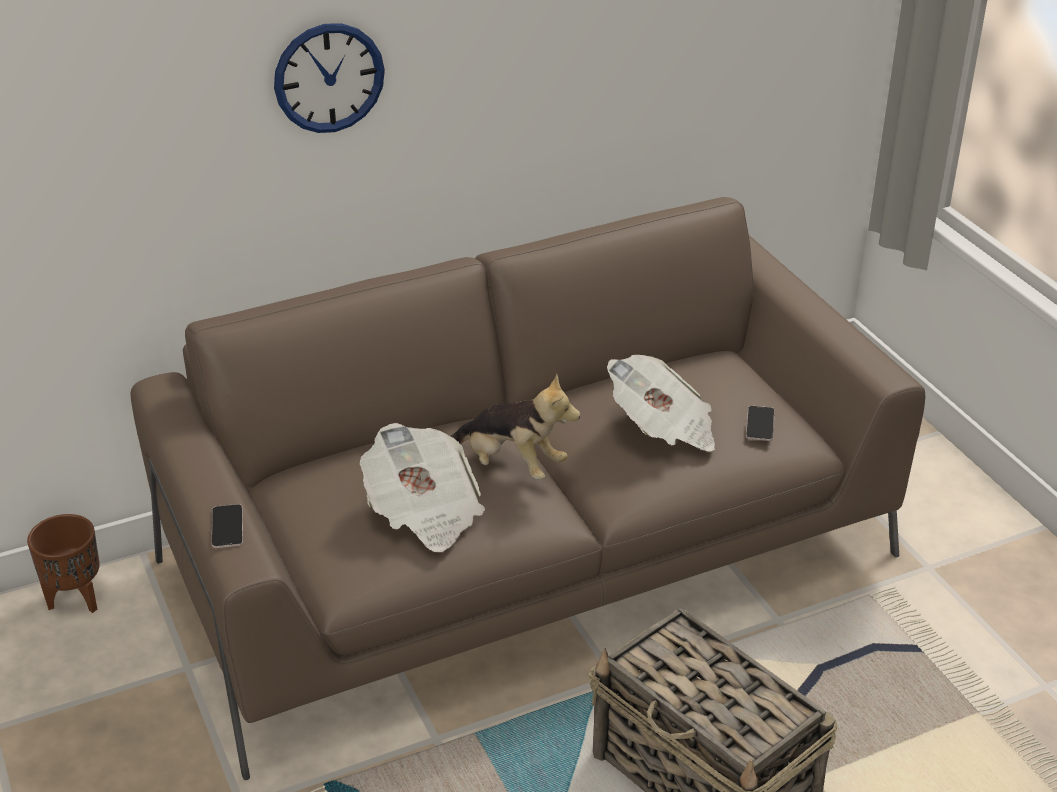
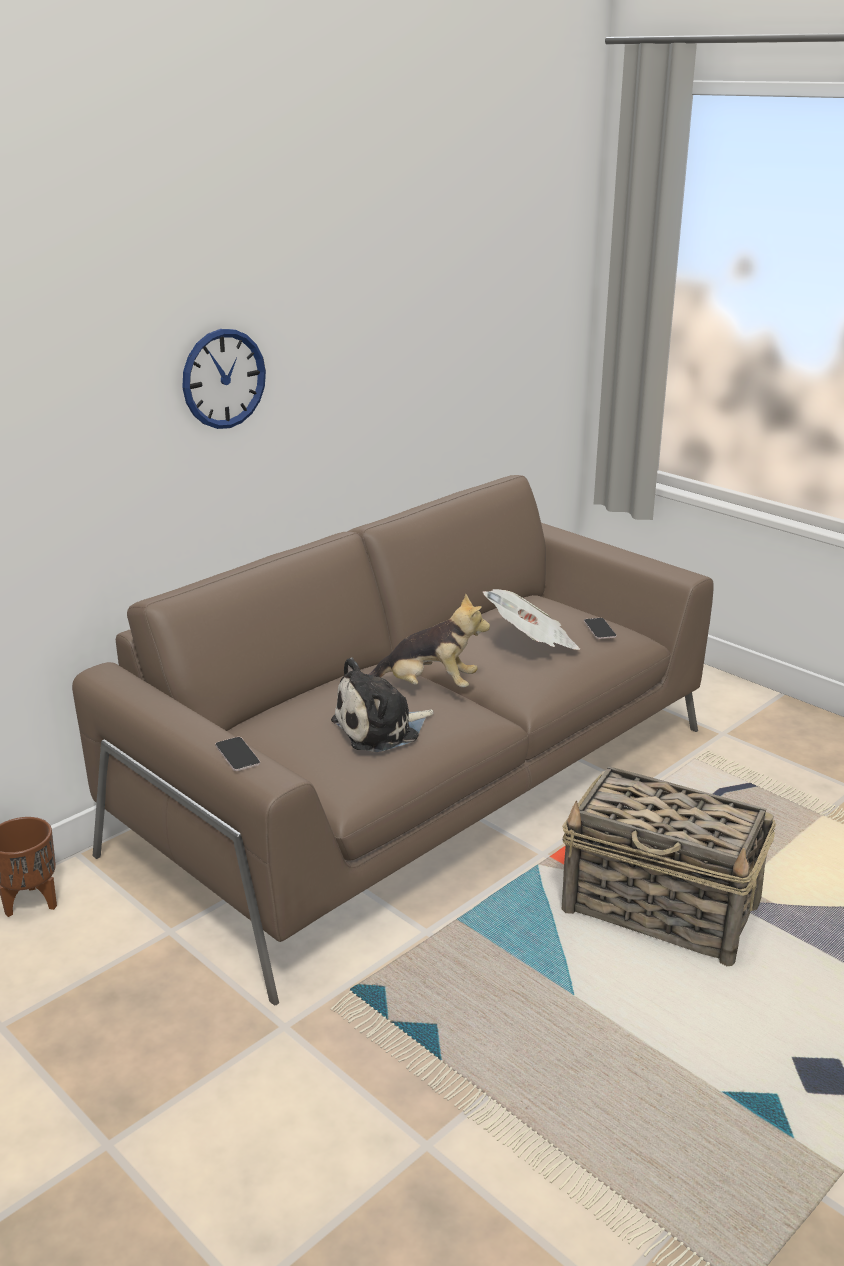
camera: 20 degrees left, 10 degrees down
(424, 512) = (381, 729): newspaper -> plush toy

